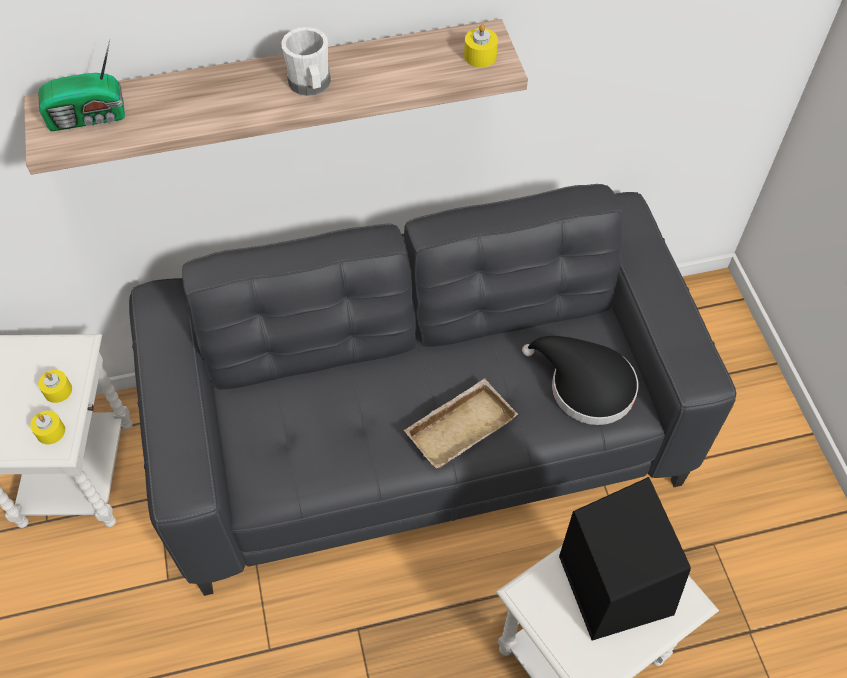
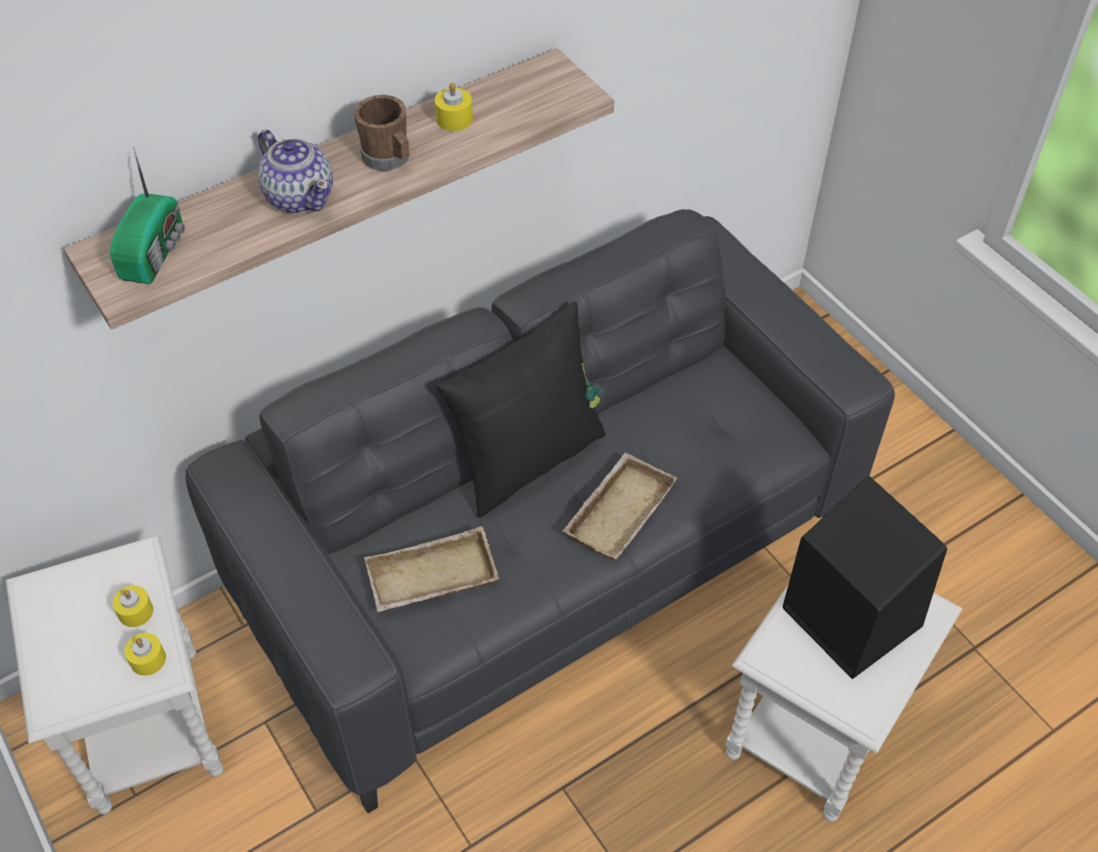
camera: 20 degrees left, 5 degrees down
(90, 117) = (155, 251): radio -> radio turned 45 degrees counterclockwise
(223, 99) = (300, 196): none -> teapot
(287, 437) = (431, 580): none -> beige tray
(311, 85) = (389, 159): white mug -> brown mug
(406, 360) = (527, 460): none -> black pillow
(480, 56) = (554, 89): yellow candle -> yellow candle (454, 119)
(585, 386) = (731, 430): black hat -> none

